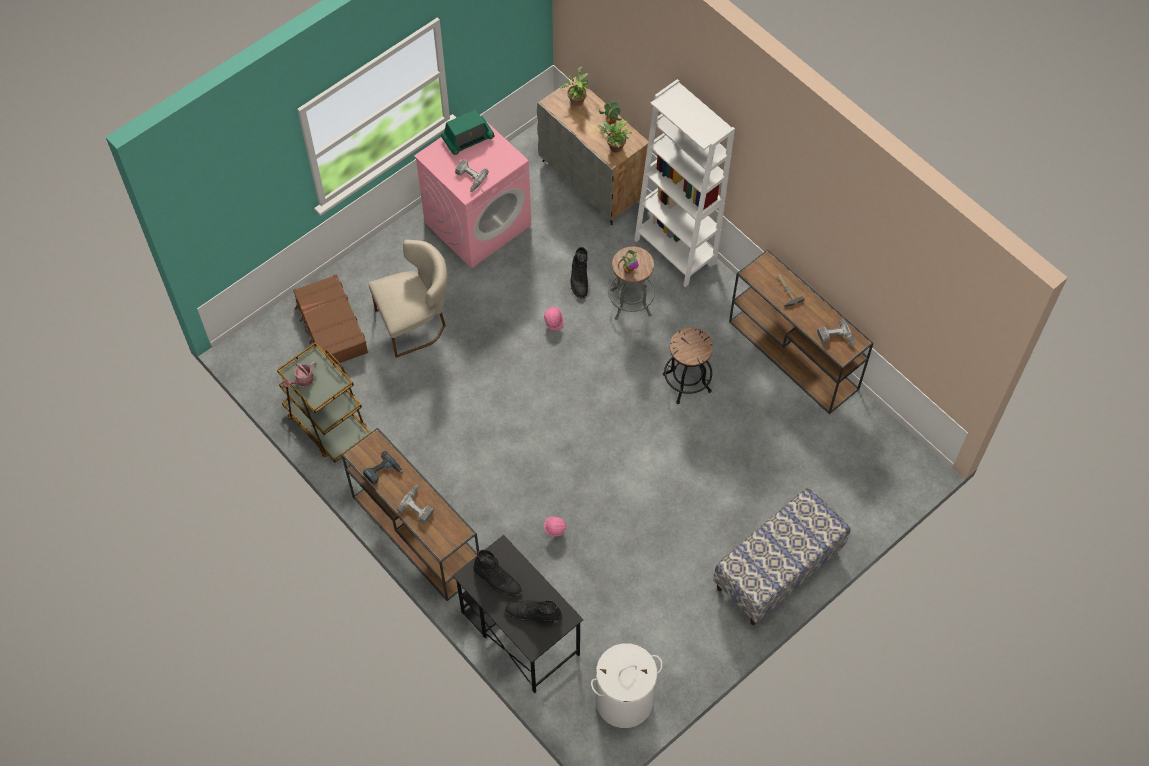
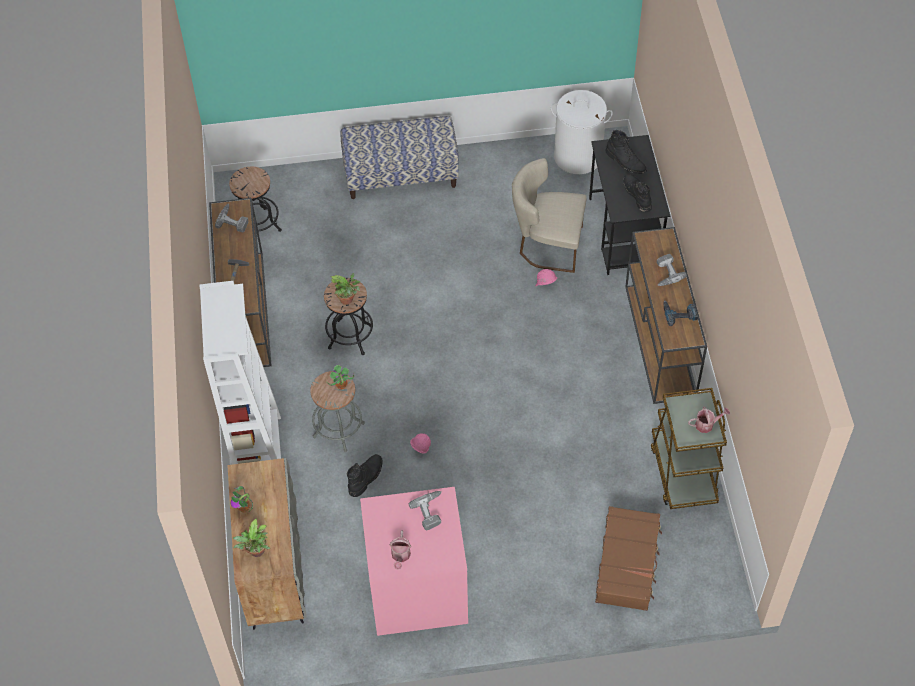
camera: 145 degrees left, 5 degrees down
(416, 322) = (544, 522): beige chair -> beige chair (547, 245)
(468, 138) = (400, 556): radio -> watering can
(614, 148) = (264, 478): potted plant -> potted plant (348, 299)
(857, 437) = (258, 226): none -> black stool

